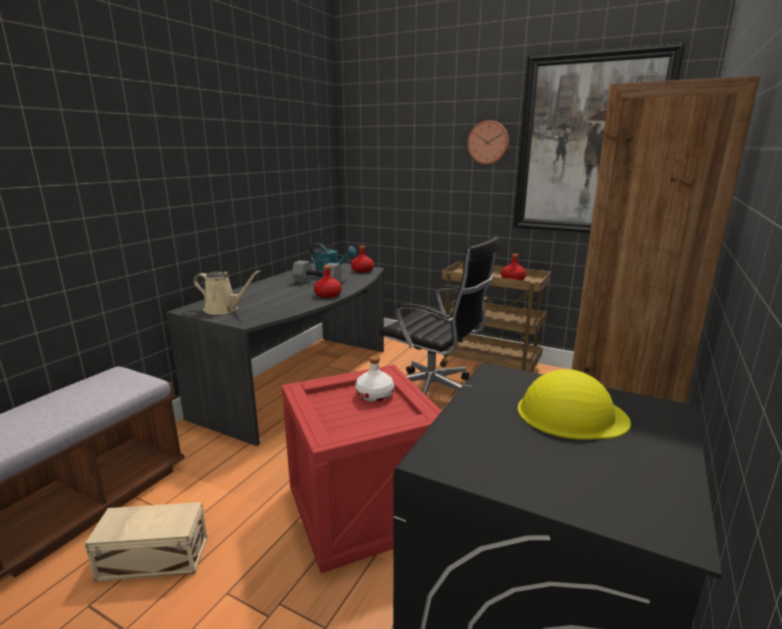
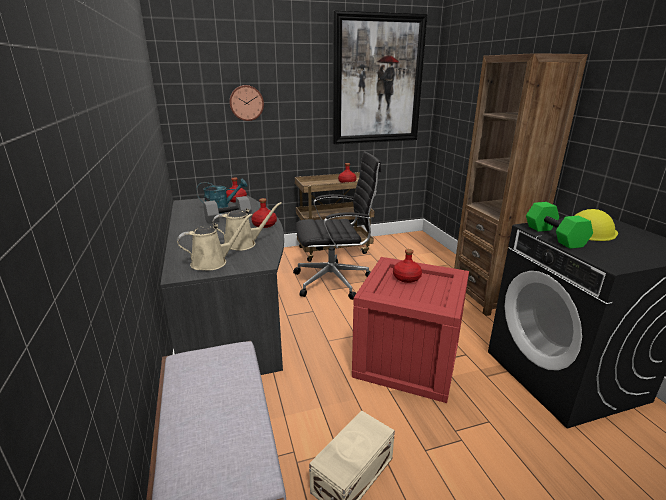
camera: 45 degrees left, 5 degrees up
(275, 304) = (243, 244): none -> beige watering can
(375, 395) = (406, 278): white bottle -> red bottle
(487, 395) = (555, 236): none -> green dumbbell
(488, 142) = (307, 78): wall clock -> wall clock (246, 103)

